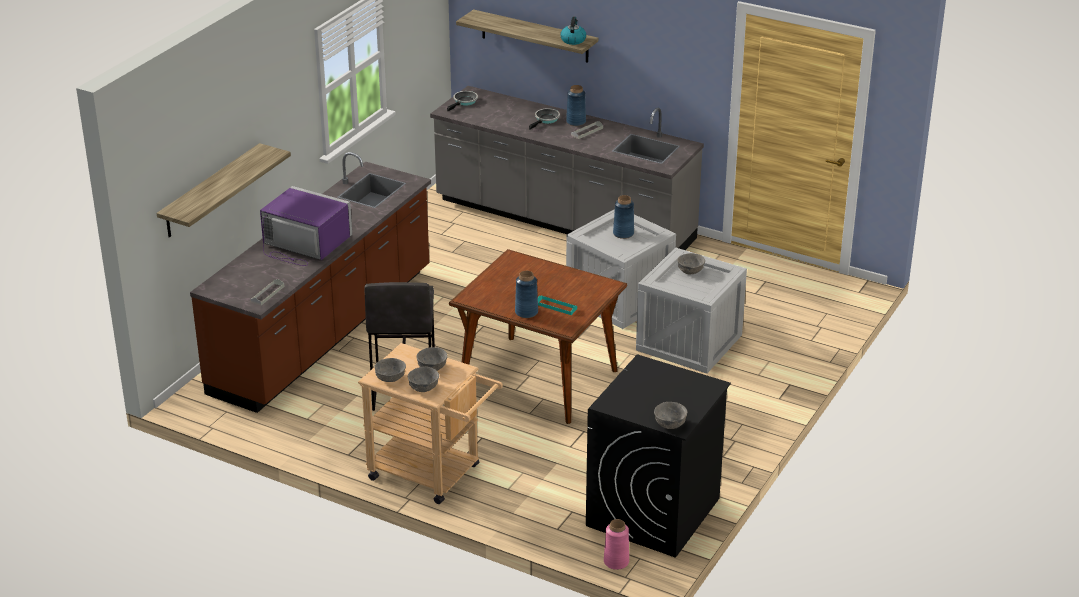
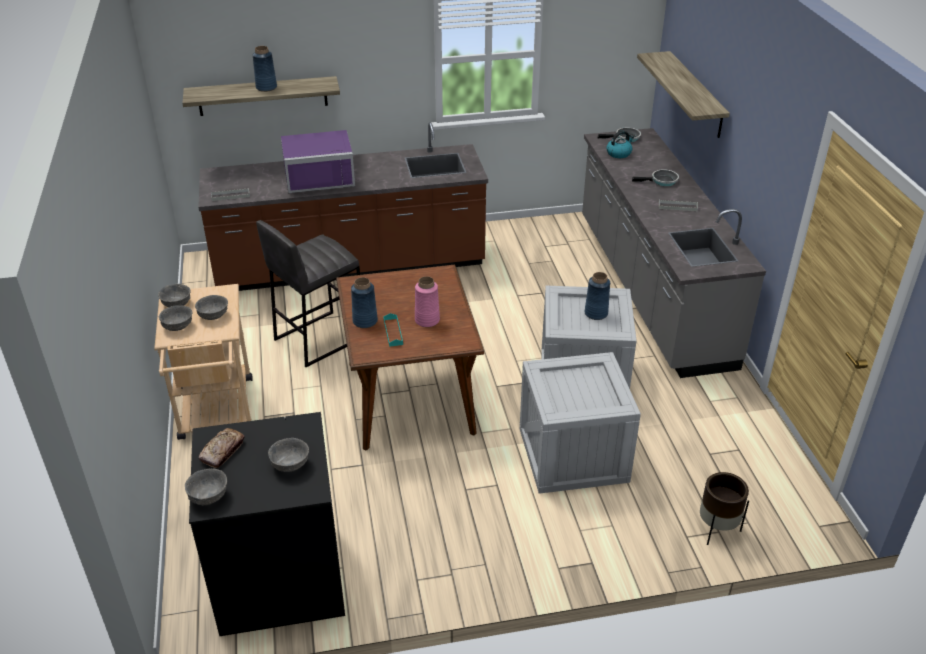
camera: 50 degrees right, 5 degrees up
(304, 244) = (319, 176): purple microwave -> purple microwave turned 90 degrees clockwise
(573, 40) = (701, 105): kettle -> kettle (619, 153)
(576, 122) = (684, 195): blue vase -> blue vase (266, 87)
(616, 562) = (179, 596): pink vase -> pink vase (427, 320)
(630, 404) = (222, 451): none -> bread
(690, 271) = (590, 382): grey bowl -> grey bowl (290, 465)
(818, 327) = (716, 529): none -> brown planter

